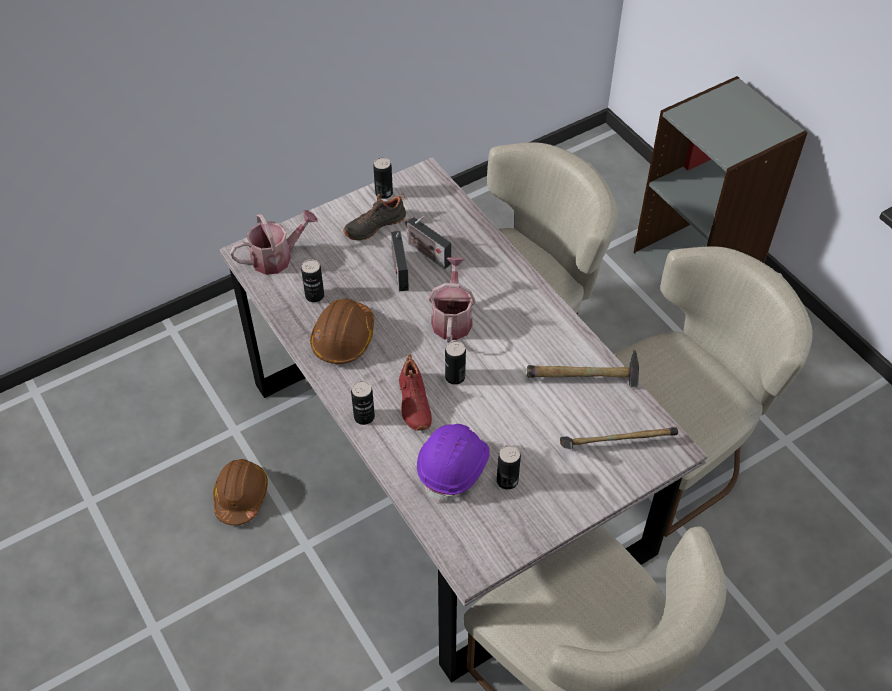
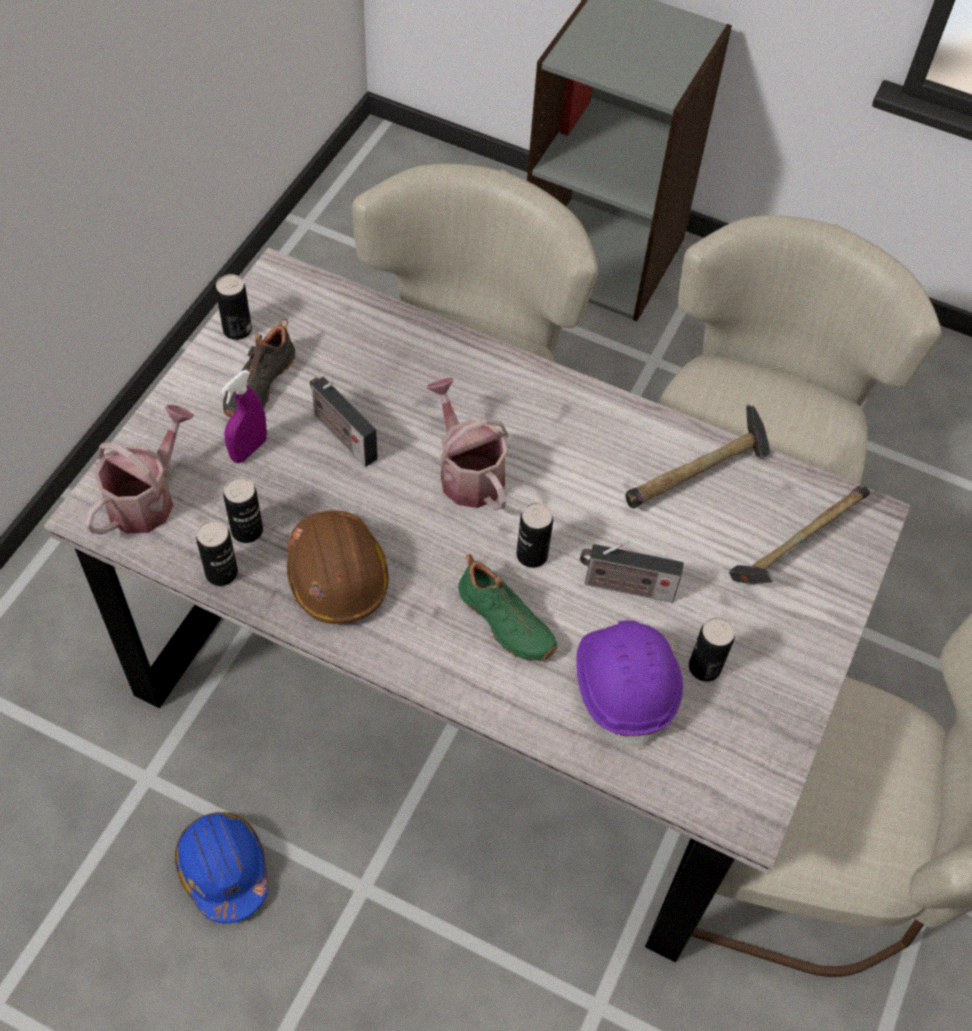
camera: 35 degrees left, 5 degrees up
(241, 496) = (223, 869): brown hard hat -> blue hard hat
(345, 256) = (249, 449): none -> purple spray bottle
(364, 417) = (451, 677): can -> can (221, 573)
(413, 403) = (504, 622): red shoe -> green shoe
(426, 252) = (362, 392): radio -> radio (624, 587)

